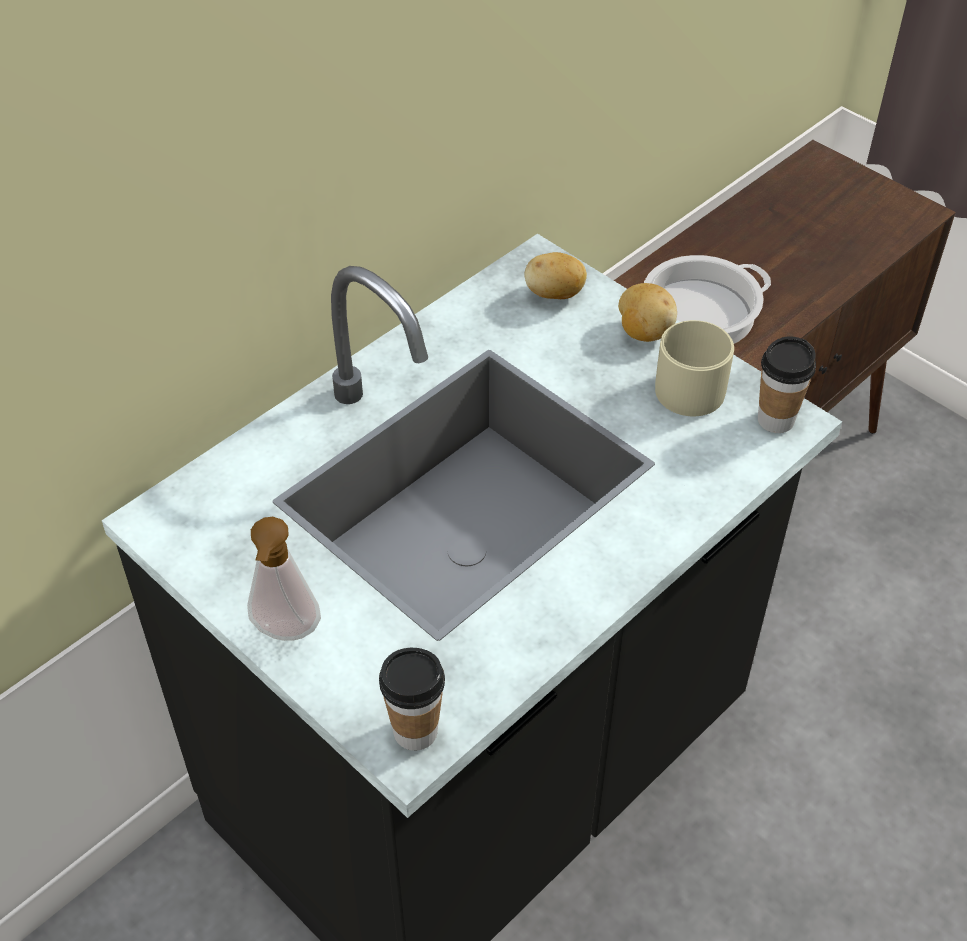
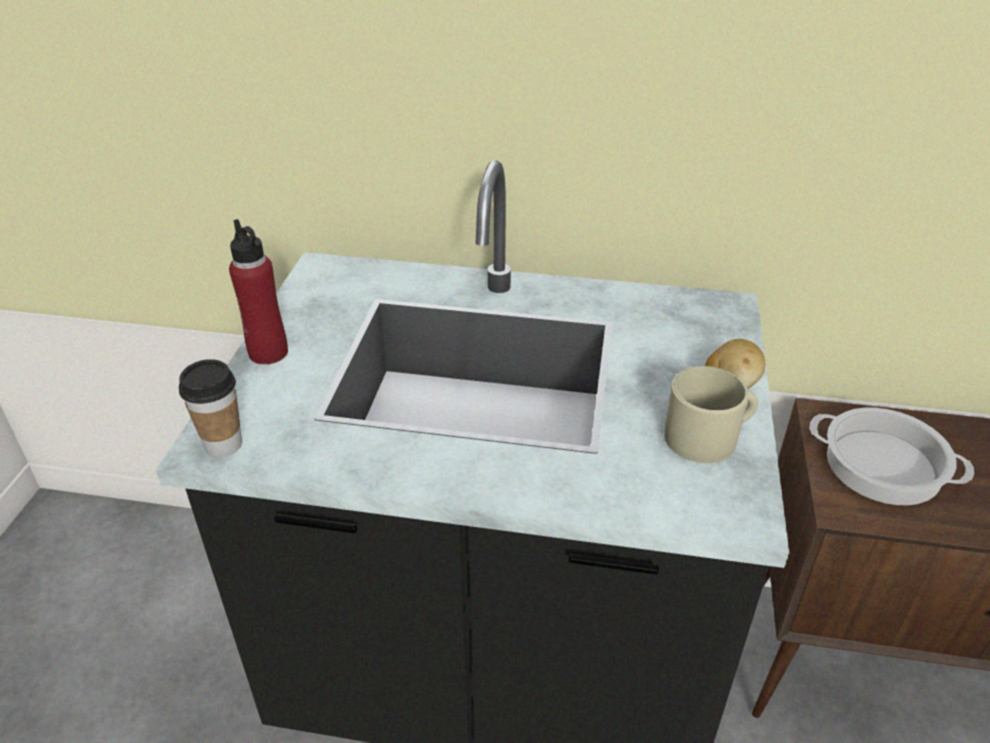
camera: 55 degrees right, 10 degrees down
(285, 634) = (268, 353): soap dispenser -> red bottle
(554, 294) = (706, 327): potato -> none
(775, 420) = (733, 505): cup -> none

